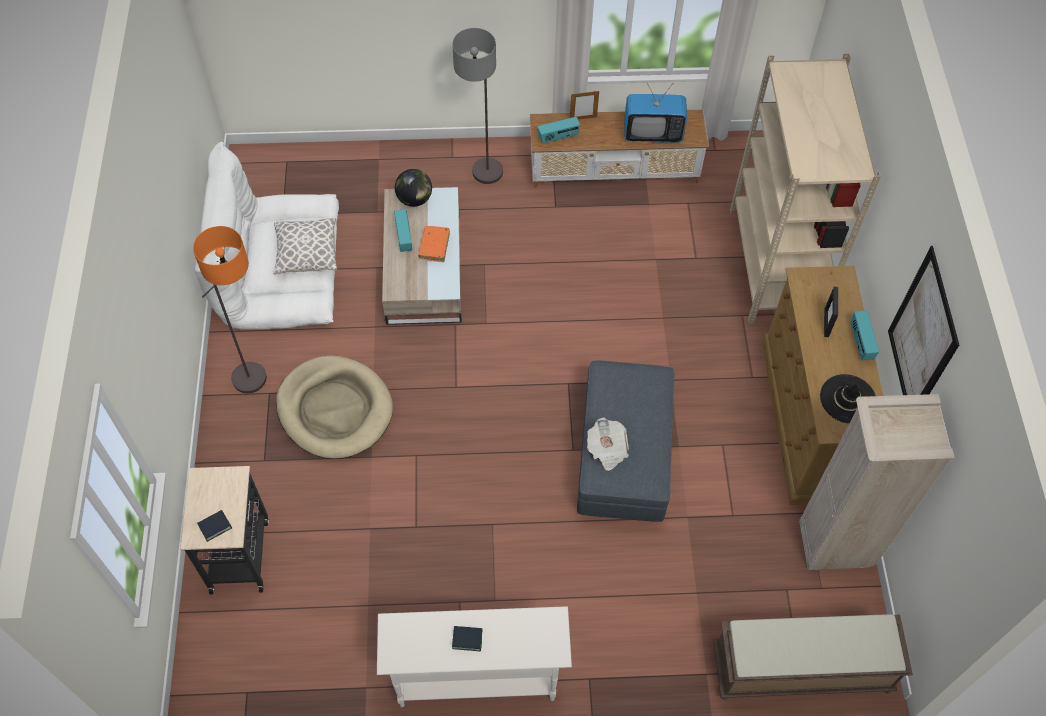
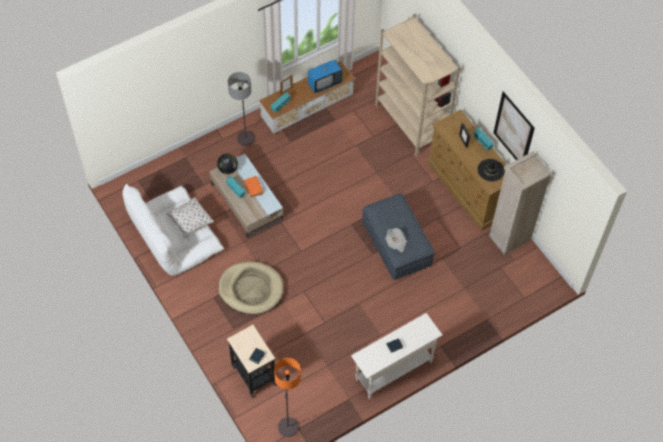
camera: 30 degrees left, 0 degrees up
(256, 371) = (200, 290): orange floor lamp -> orange floor lamp (288, 421)
(800, 669) = (524, 297): brown bench -> none

